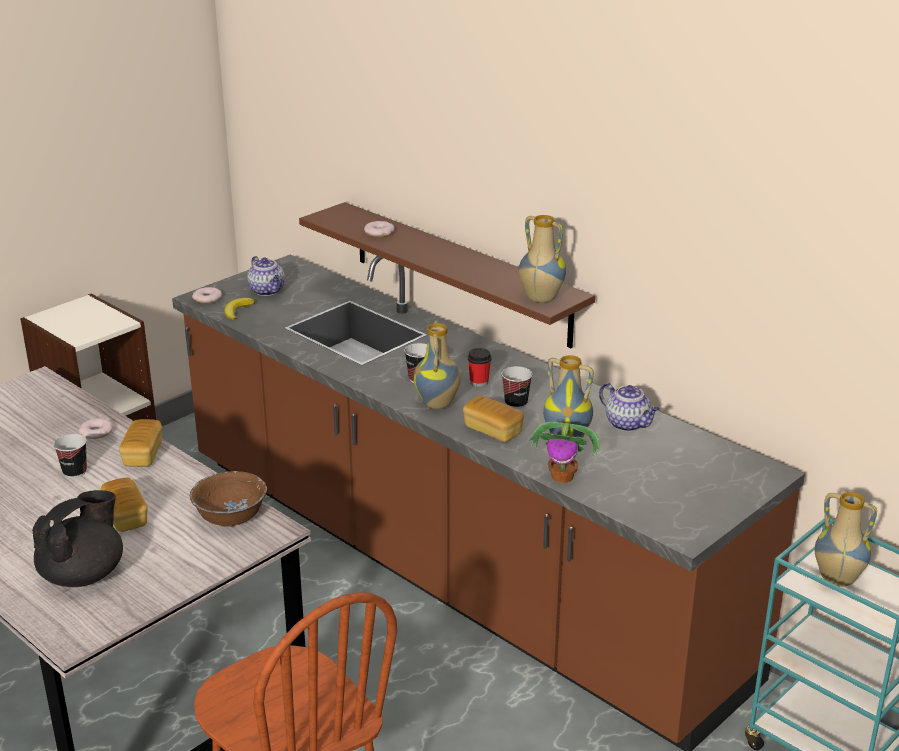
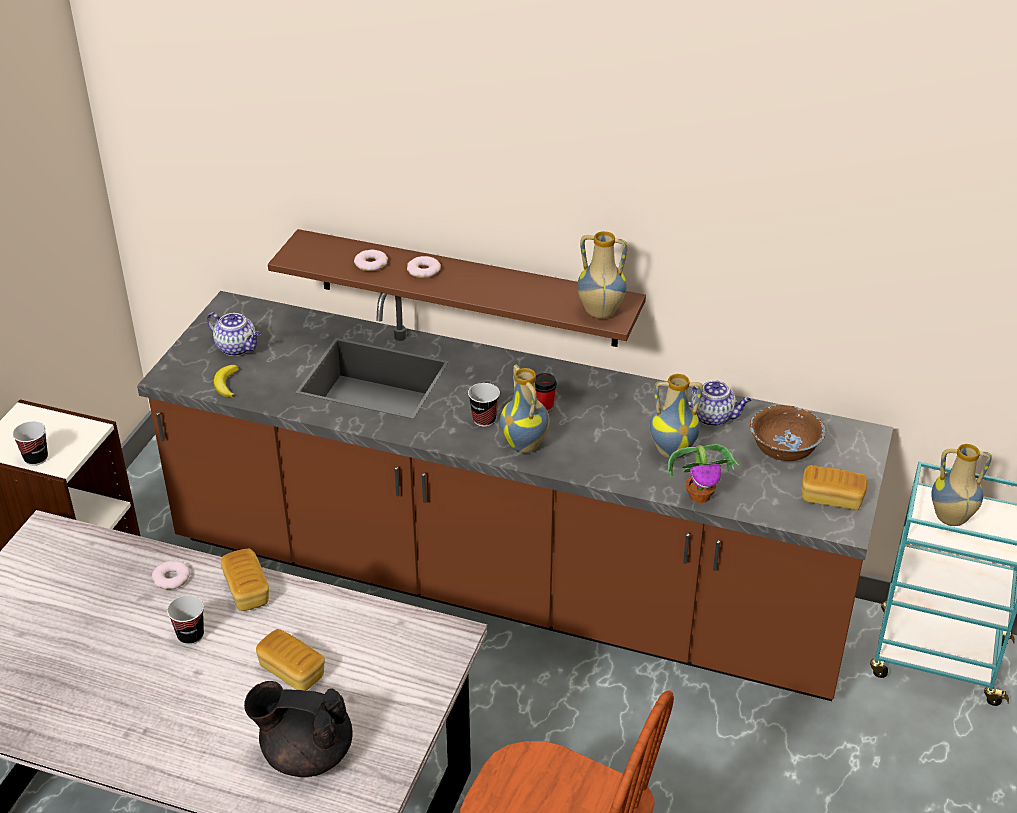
camera: 25 degrees left, 10 degrees up
(84, 574) = (306, 753): black teapot -> black teapot turned 90 degrees counterclockwise
(207, 298) = (178, 376): donut -> donut (423, 271)
(231, 516) = (398, 634): brown bowl -> brown bowl (784, 449)
(493, 431) = (599, 462): bread -> bread (831, 498)
(516, 403) = (596, 422): cup -> cup (36, 458)

